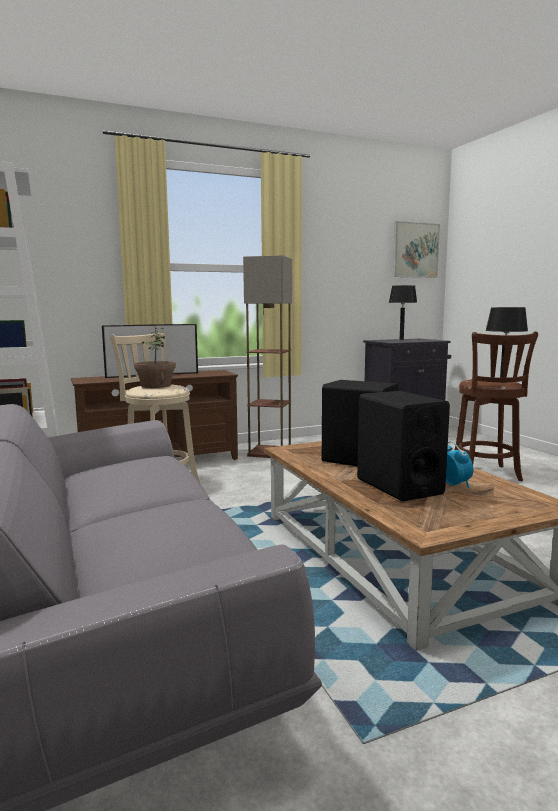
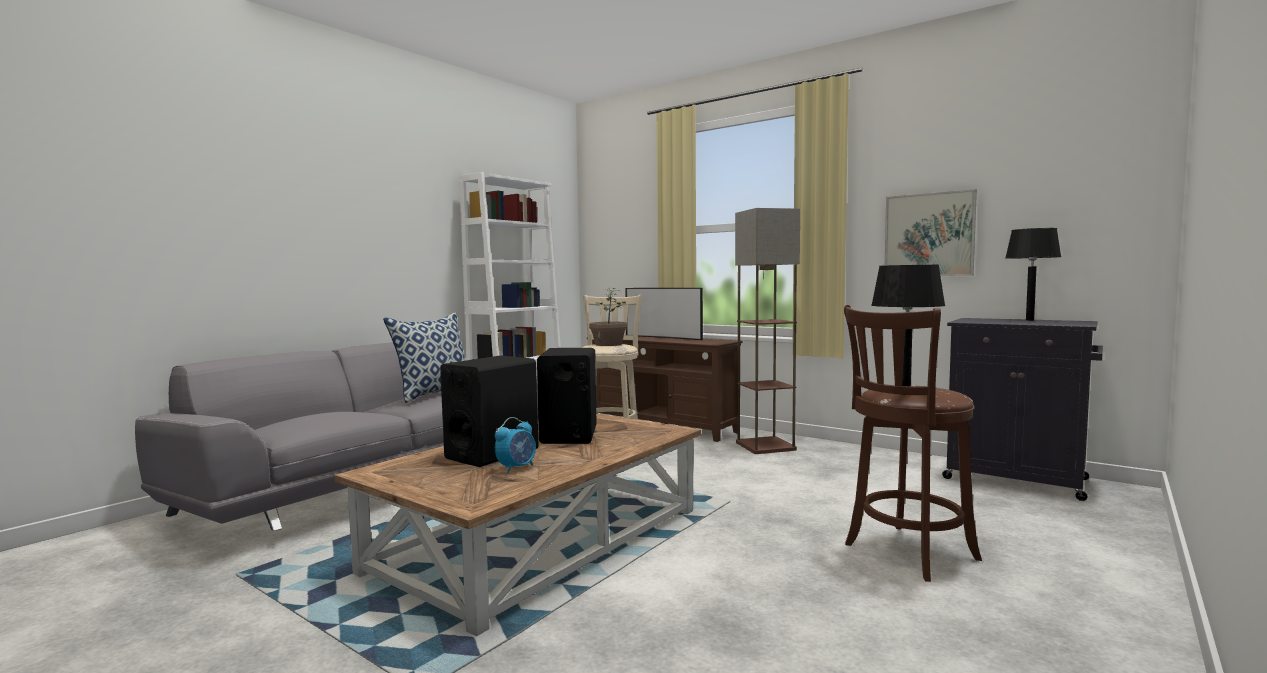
camera: 60 degrees right, 5 degrees down
(130, 471) = (434, 394): none -> pillow
(415, 250) = (1090, 164): picture -> picture (929, 235)

